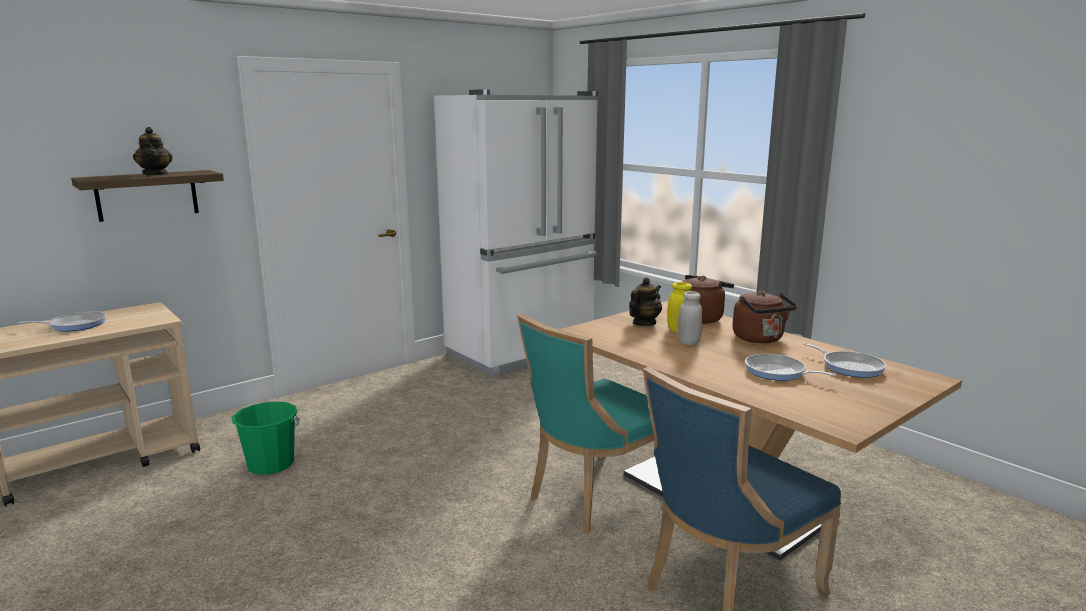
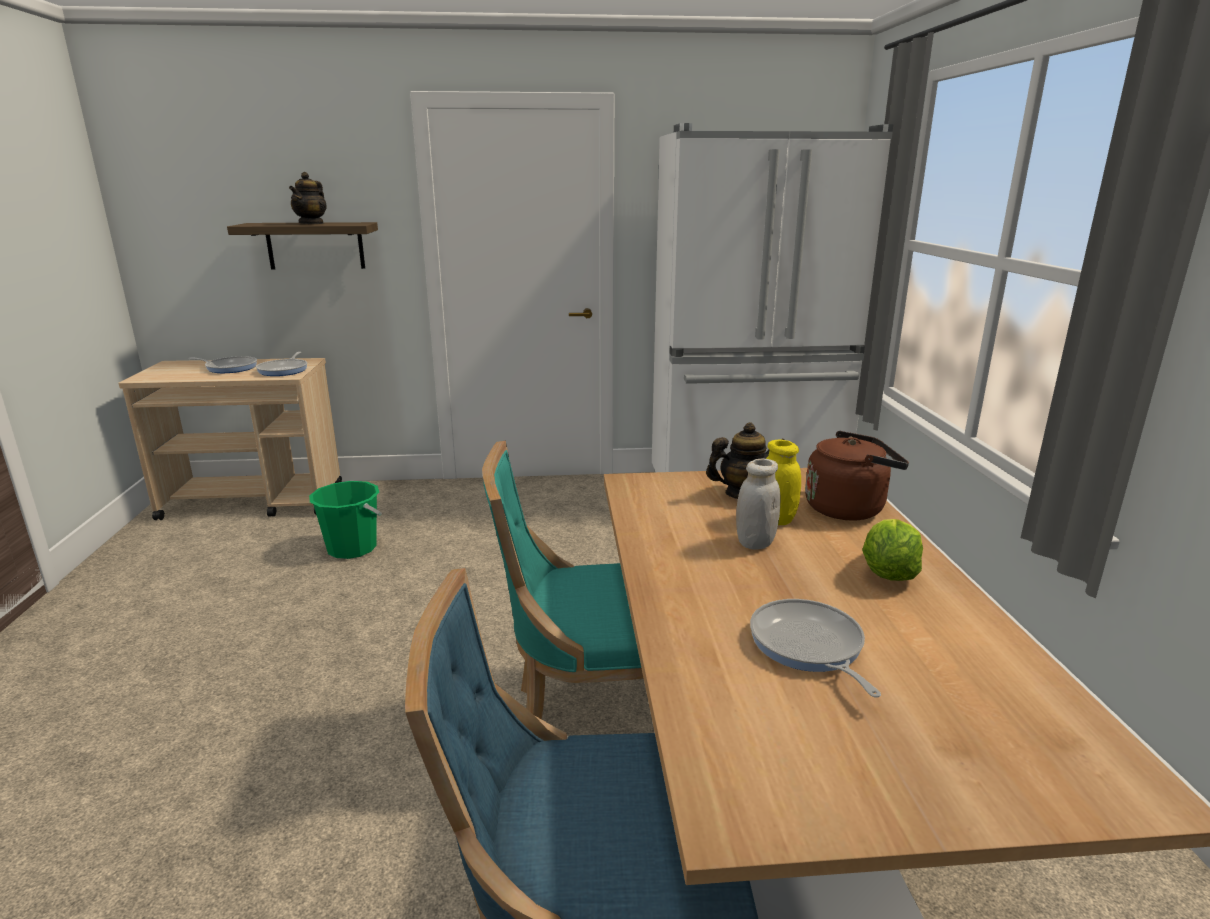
camera: 35 degrees right, 5 degrees up
(760, 339) = (887, 573): brown kettle -> lettuce
(850, 367) = (976, 687): frying pan -> frying pan (284, 370)

